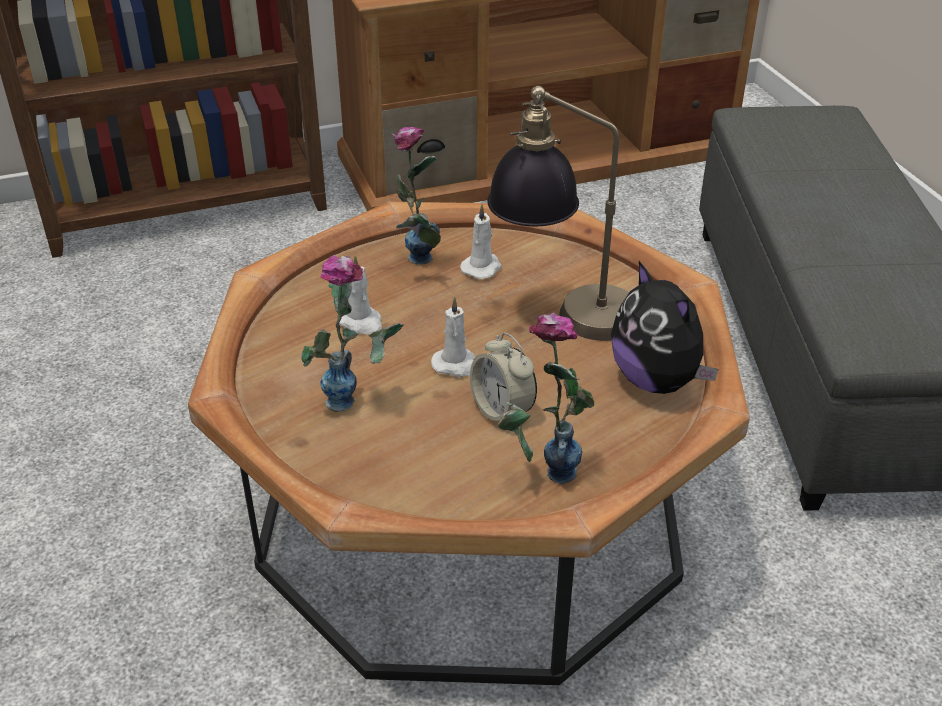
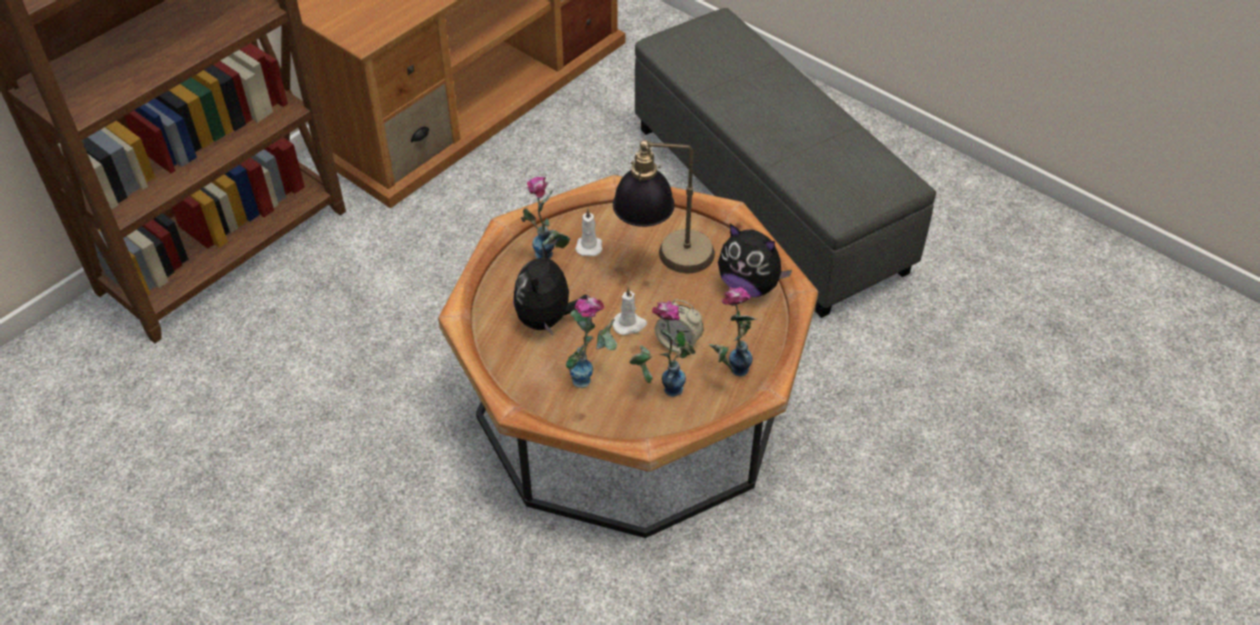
camera: 30 degrees left, 10 degrees up
(361, 323) = (547, 319): white candle -> plush toy
(431, 451) = (660, 388): none -> vase

